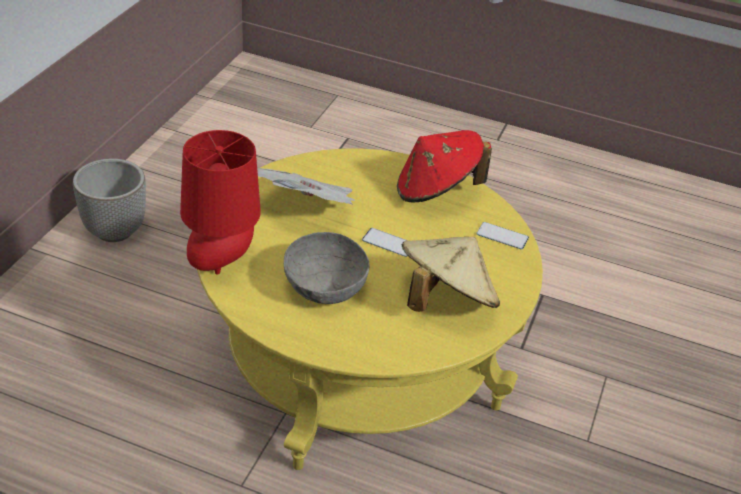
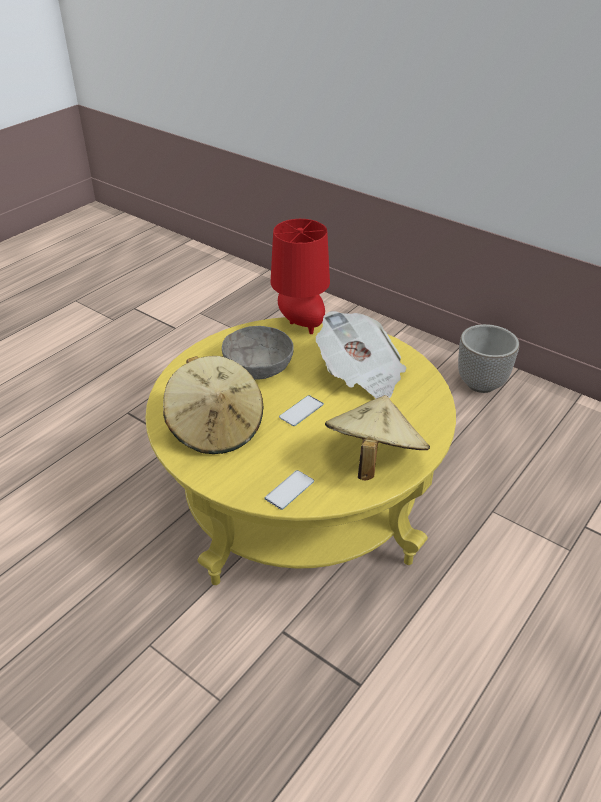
camera: 110 degrees right, 0 degrees up
(436, 191) = (373, 459): red hat -> beige hat

